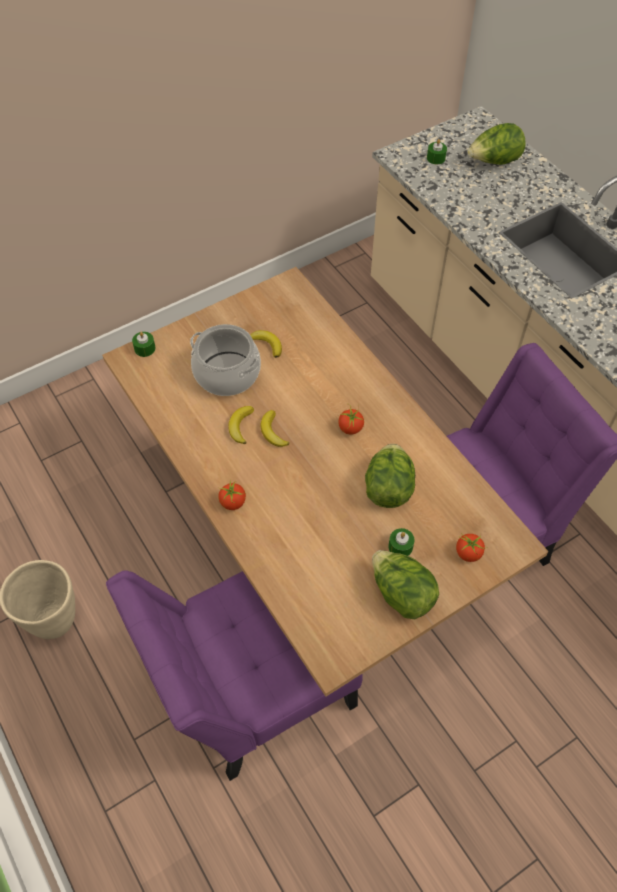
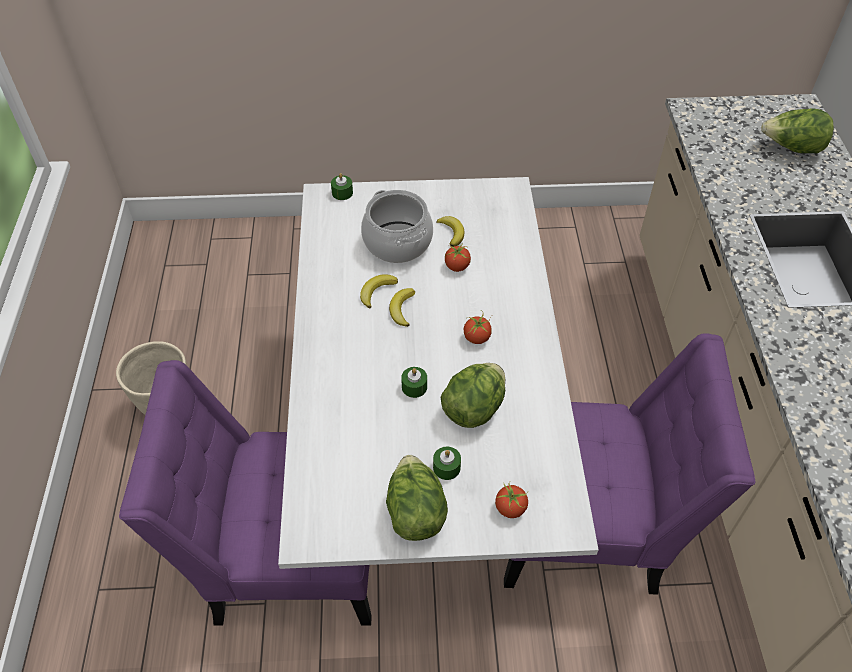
camera: 30 degrees right, 5 degrees down
(233, 503) = (321, 353): tomato -> tomato (457, 267)
(308, 541) = (425, 451): brown dining table -> white dining table
(436, 158) = (729, 125): green candle -> green candle (414, 387)

